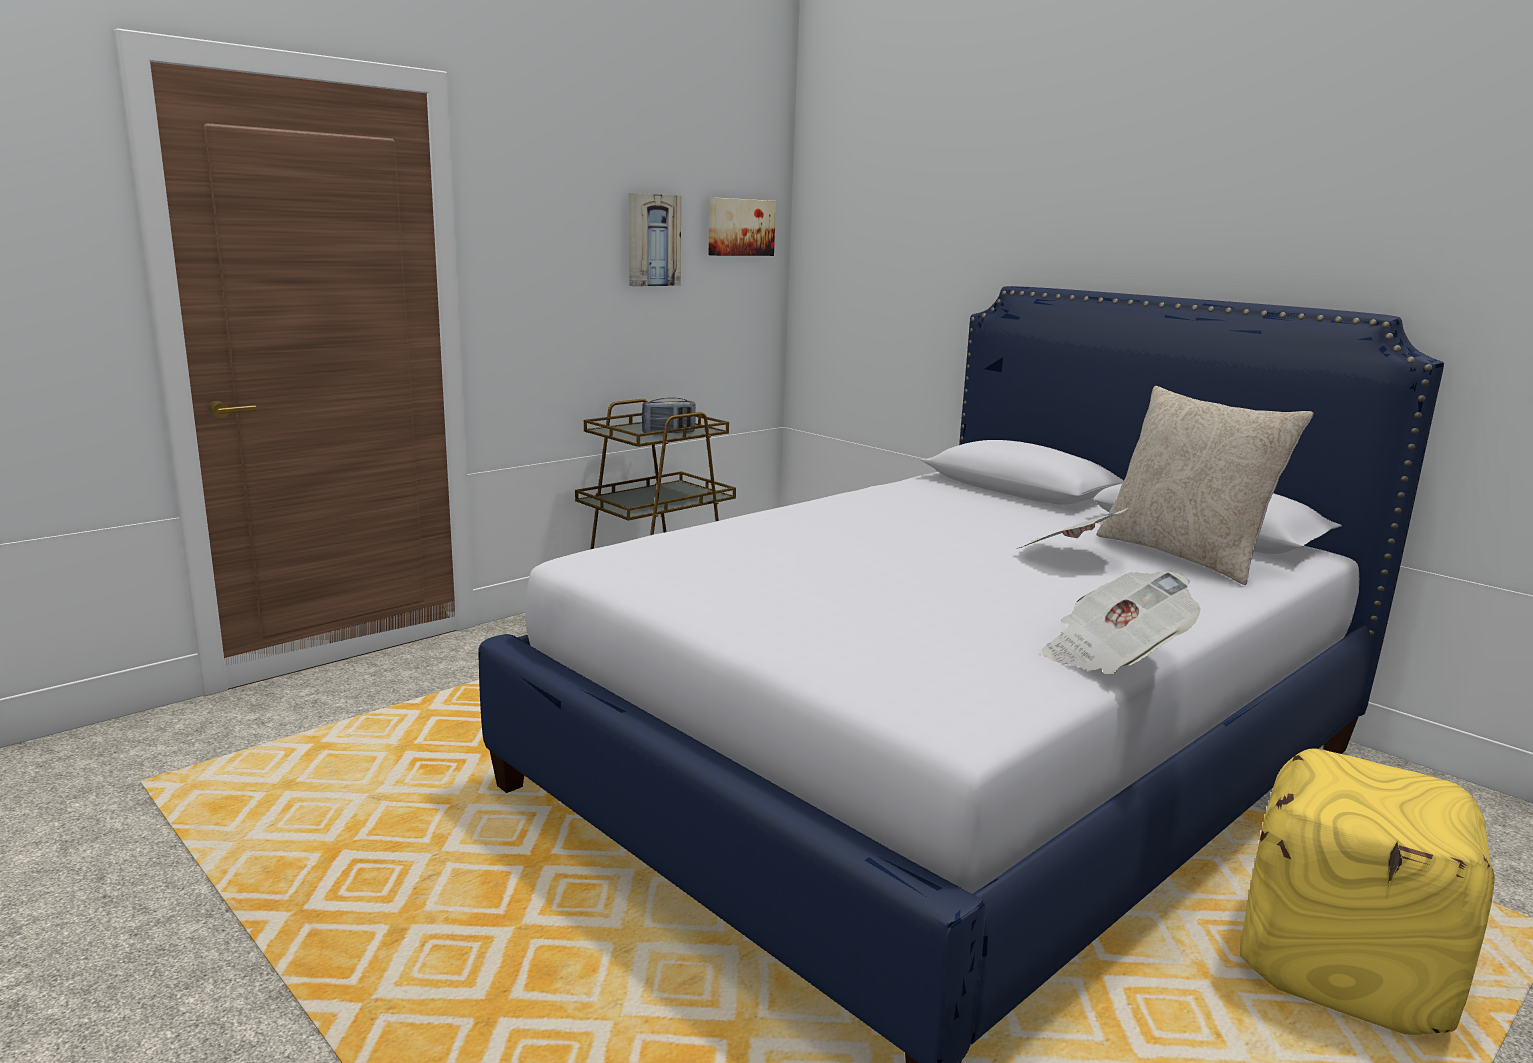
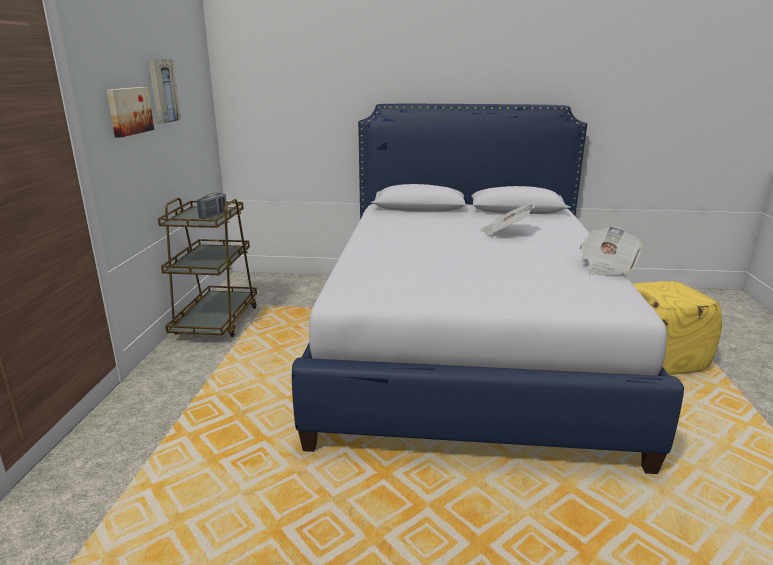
camera: 40 degrees left, 5 degrees up
(740, 227) = (194, 78): picture -> picture (128, 111)
(1185, 555) = (534, 221): beige pillow -> none

